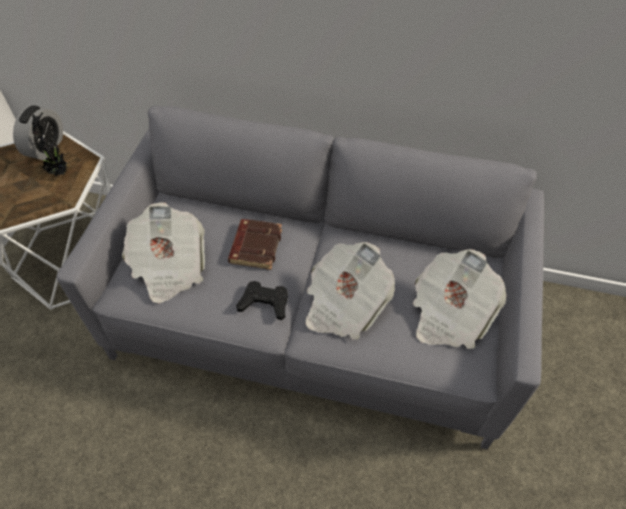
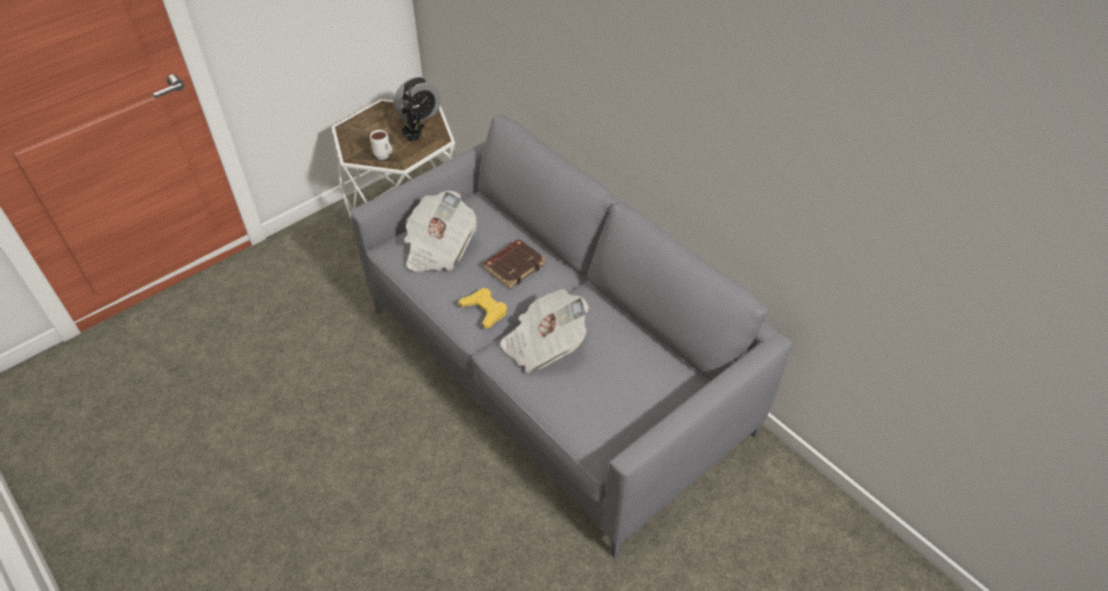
camera: 35 degrees right, 5 degrees down
(43, 204) = (385, 157): none -> white mug
(264, 303) = (484, 310): black game controller -> yellow game controller
(450, 313) = (623, 398): newspaper -> none

